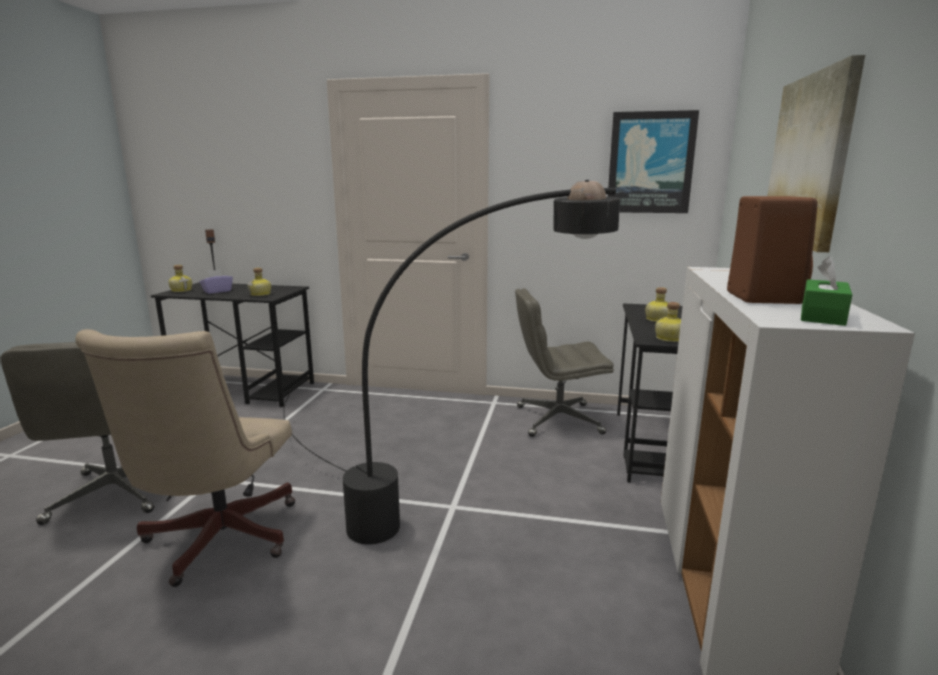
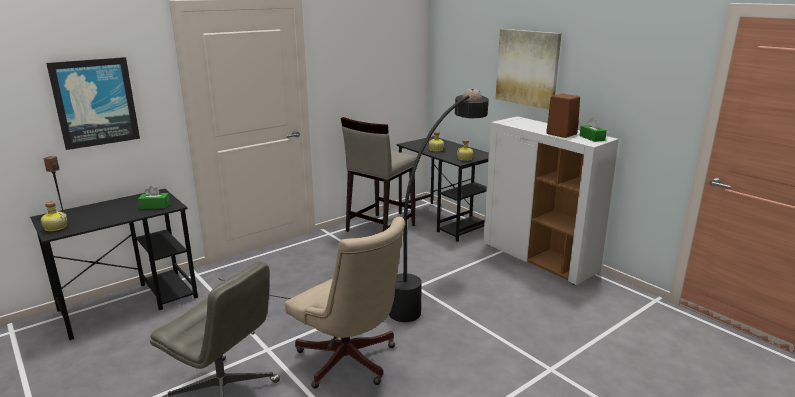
camera: 50 degrees left, 5 degrees up
(217, 291) = (100, 216): purple tissue box -> none
(261, 294) = (155, 206): bottle -> green tissue box
(557, 420) = (379, 228): grey office chair -> beige stool
(650, 163) = (395, 54): picture -> picture (95, 102)

